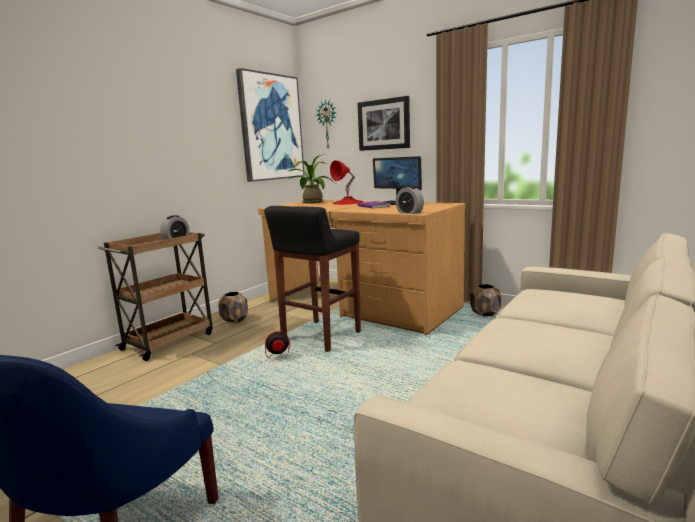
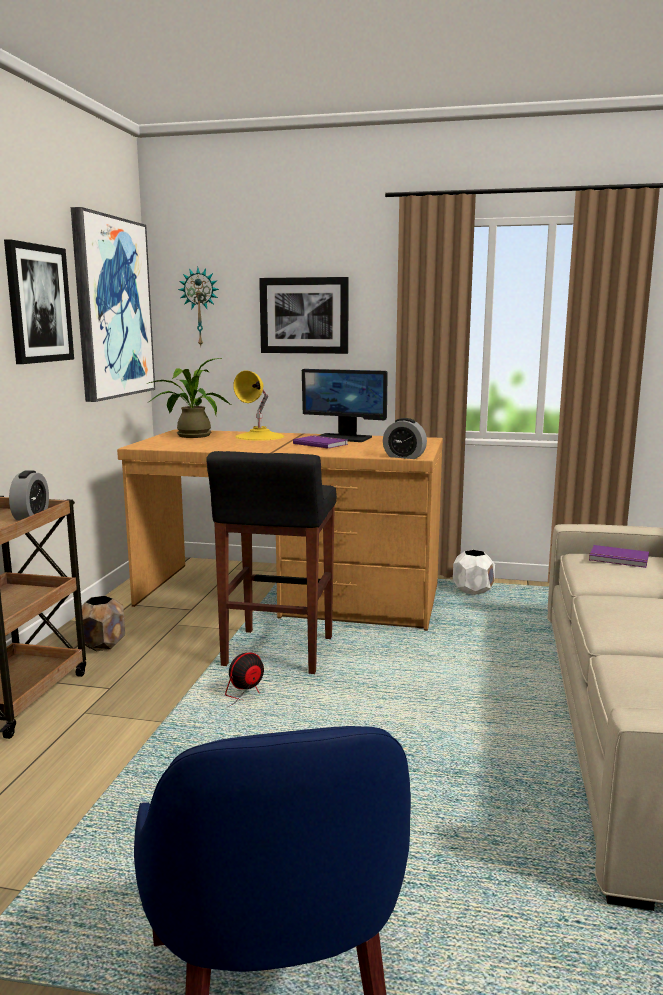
camera: 25 degrees left, 0 degrees up
(209, 125) = (38, 304): none -> picture
(348, 202) = (260, 436): red table lamp -> yellow table lamp
(485, 313) = (473, 591): brown planter -> white planter
(558, 294) = (618, 559): none -> purple book

